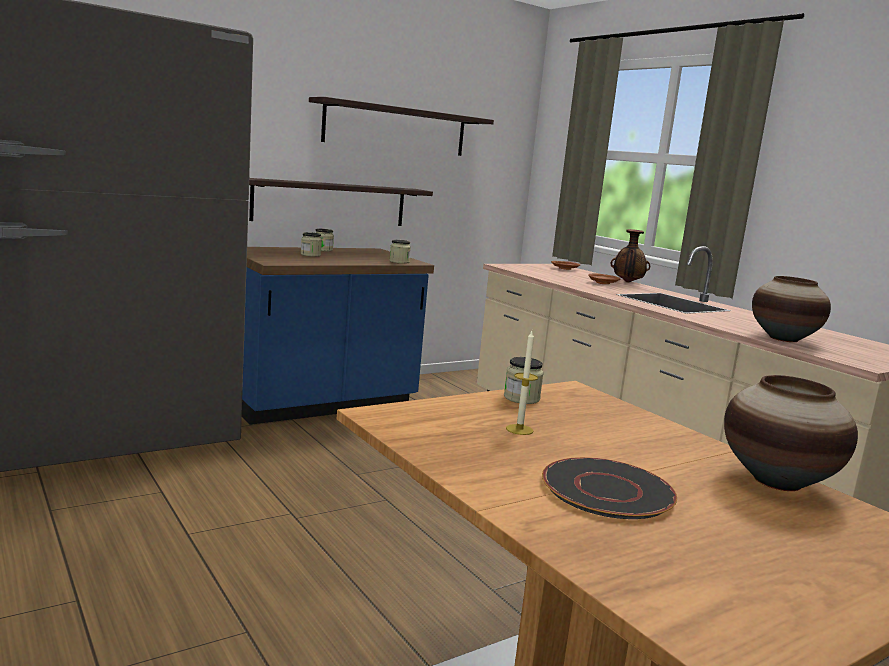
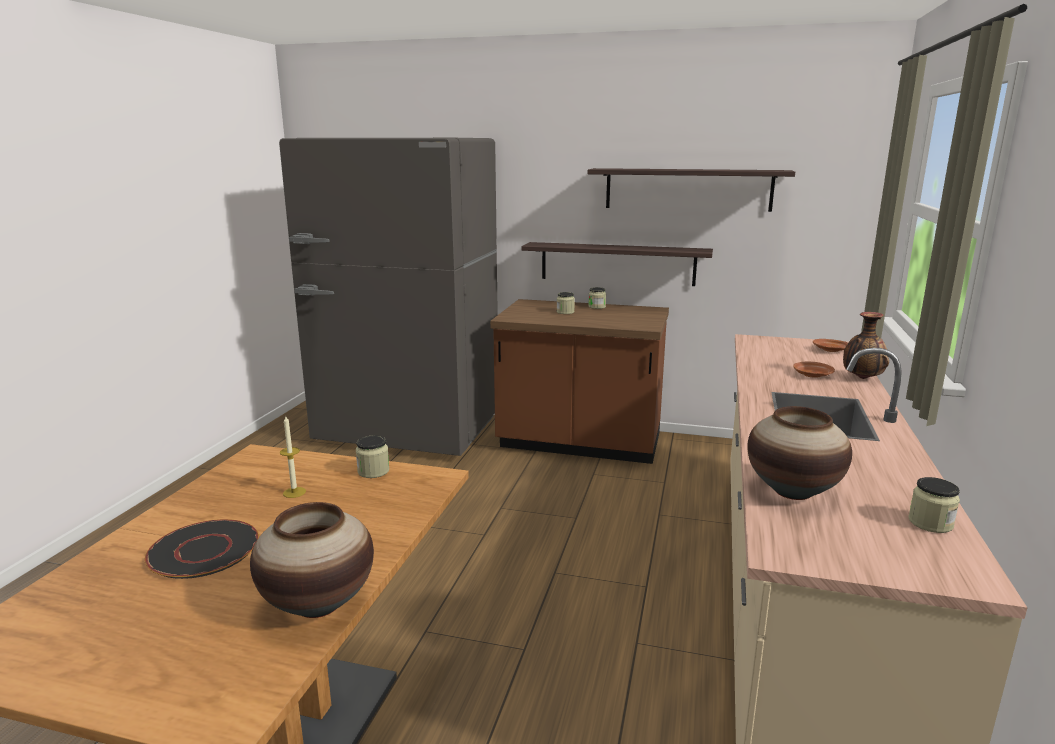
camera: 50 degrees right, 5 degrees up
(320, 403) = (579, 443): blue counter -> brown counter
(399, 262) = (630, 325): jar -> jar (930, 523)

